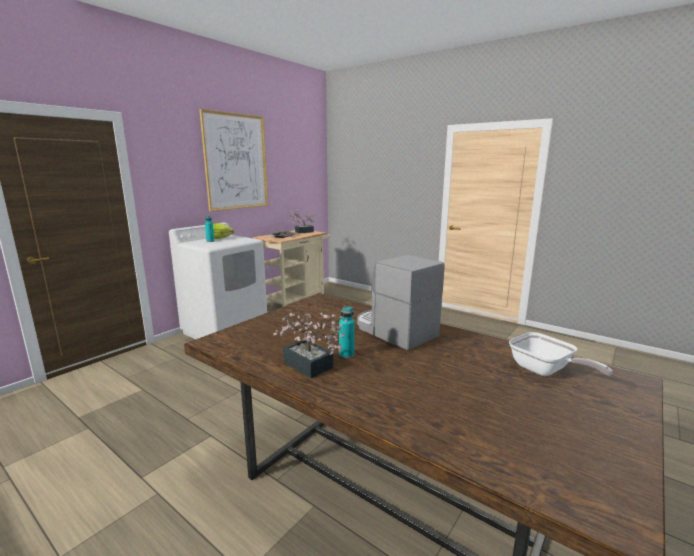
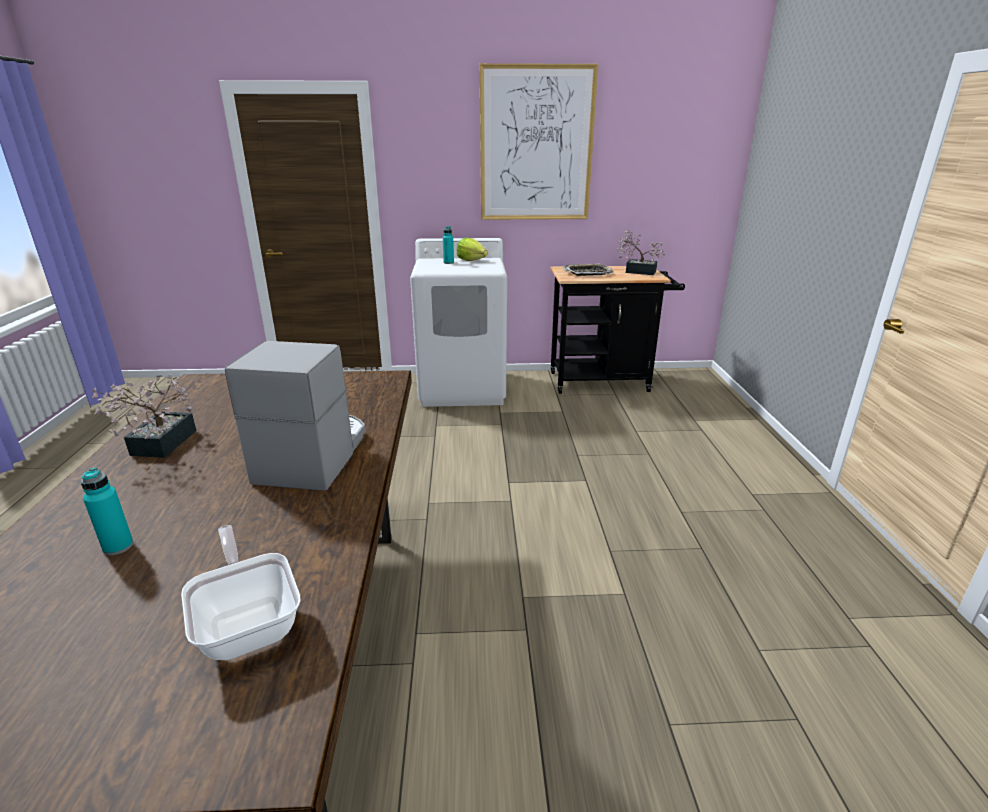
camera: 50 degrees right, 10 degrees up
(296, 301) = (605, 381): beige cart -> black cart
(346, 355) = (207, 452): turquoise bottle -> turquoise bottle (118, 547)
(545, 371) = (249, 623): frying pan -> frying pan turned 135 degrees clockwise

